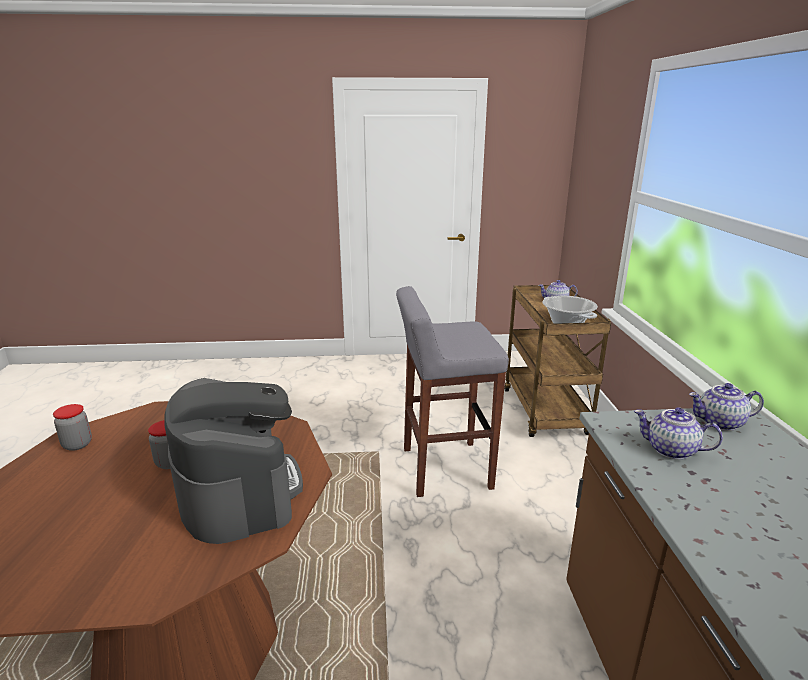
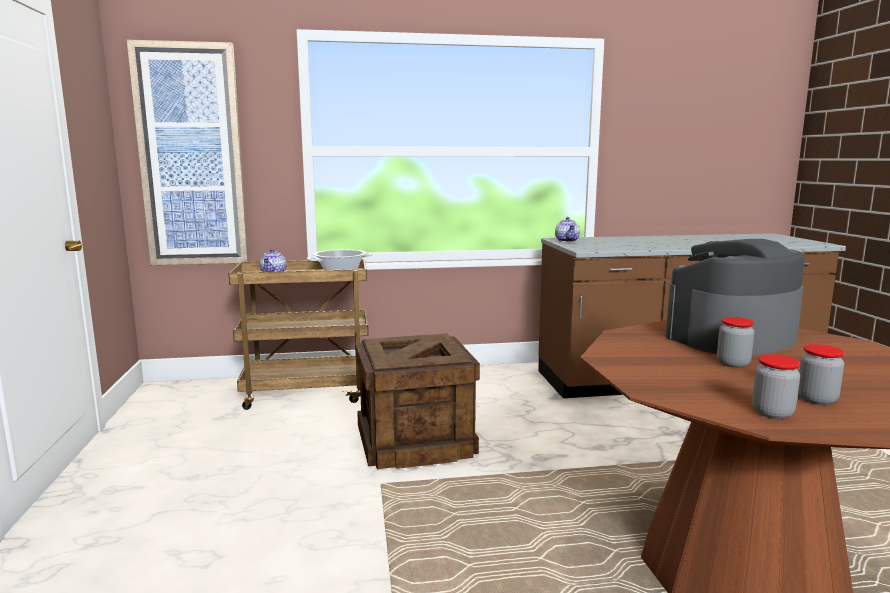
camera: 95 degrees left, 10 degrees down
(71, 474) = (816, 399): none -> jar
(444, 468) = (415, 443): grey stool -> crate
(588, 187) = (191, 156): none -> picture
(670, 450) = (606, 246): teapot -> none

